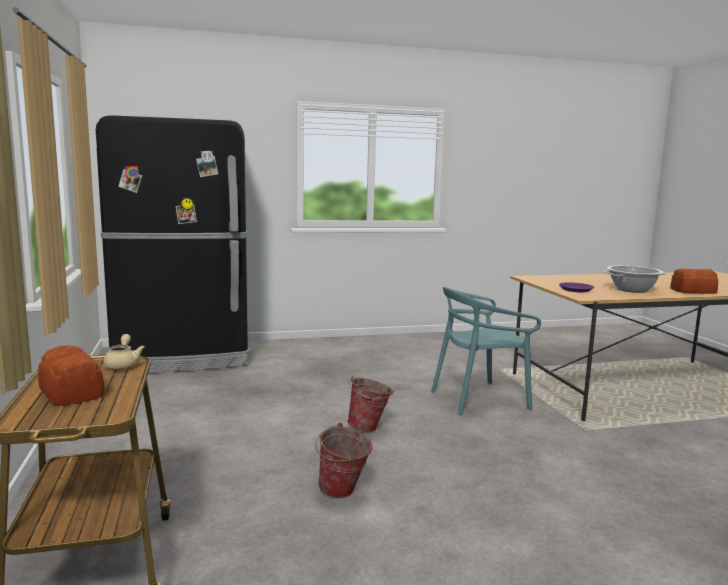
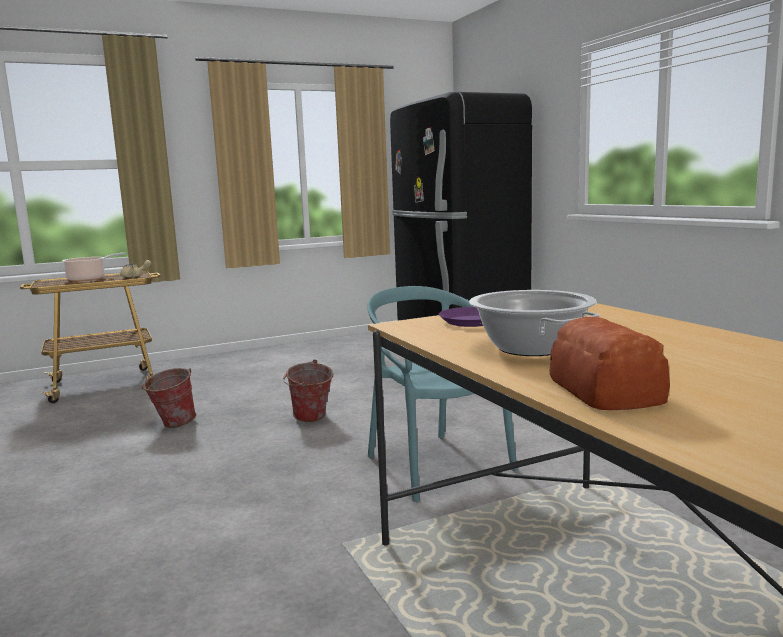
camera: 80 degrees right, 0 degrees up
(72, 391) = (89, 279): bread -> cooking pot

